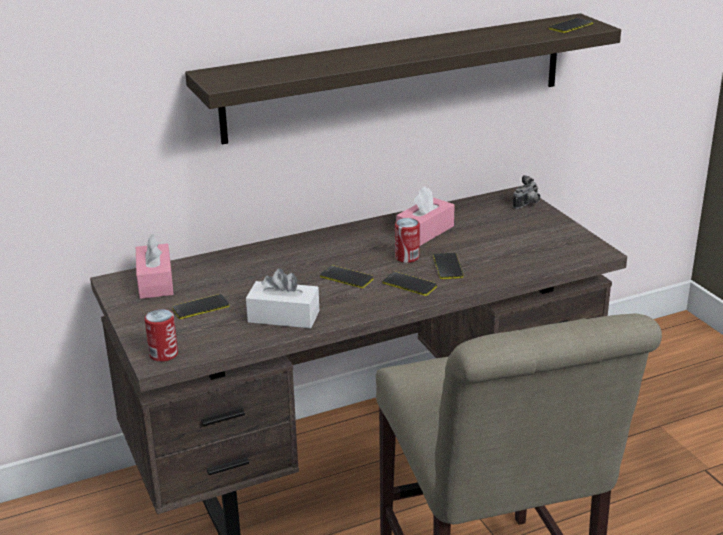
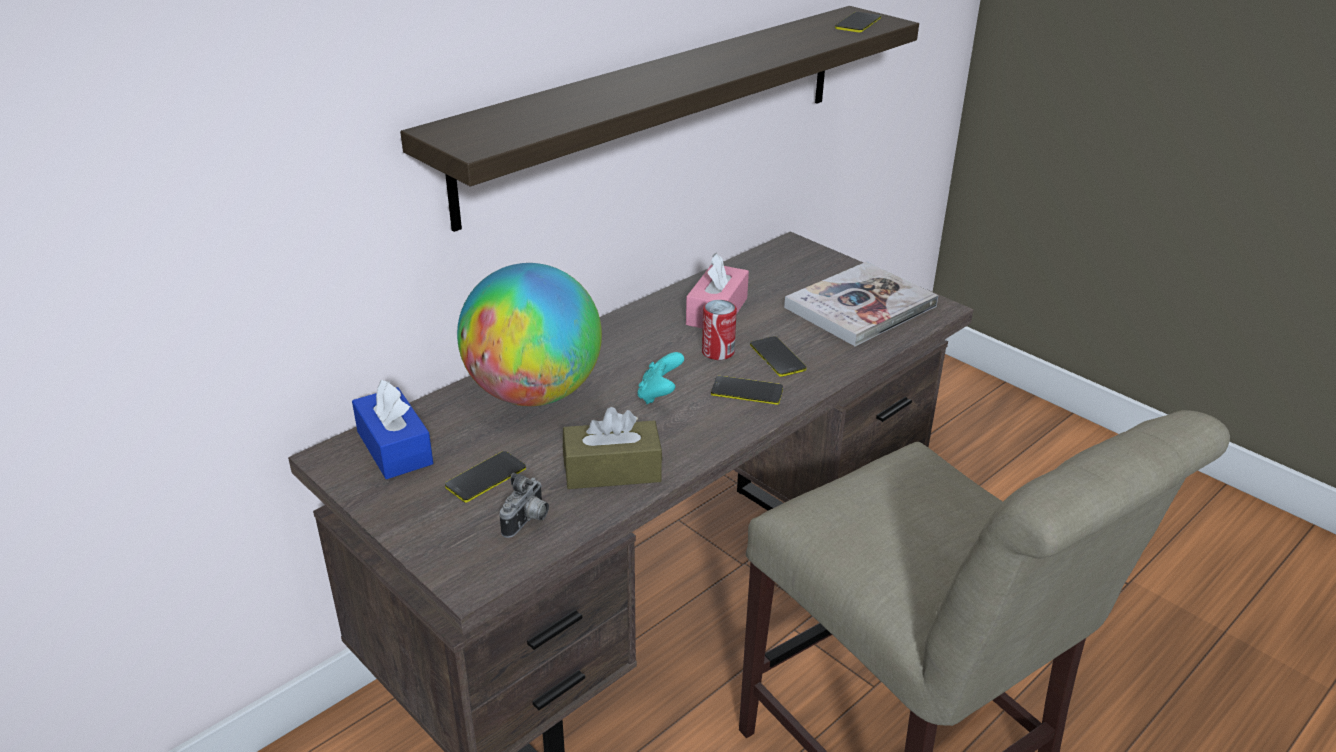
camera: 20 degrees left, 5 degrees up
(155, 282) = (394, 448): pink tissue box -> blue tissue box
(163, 354) = (475, 567): can -> none
(262, 264) = (533, 394): none -> globe
(283, 316) = (612, 470): white tissue box -> brown tissue box
(346, 278) = (659, 395): phone -> turquoise game controller
(527, 205) = (815, 256): camera -> camera (528, 522)
(536, 243) = (860, 307): none -> book

